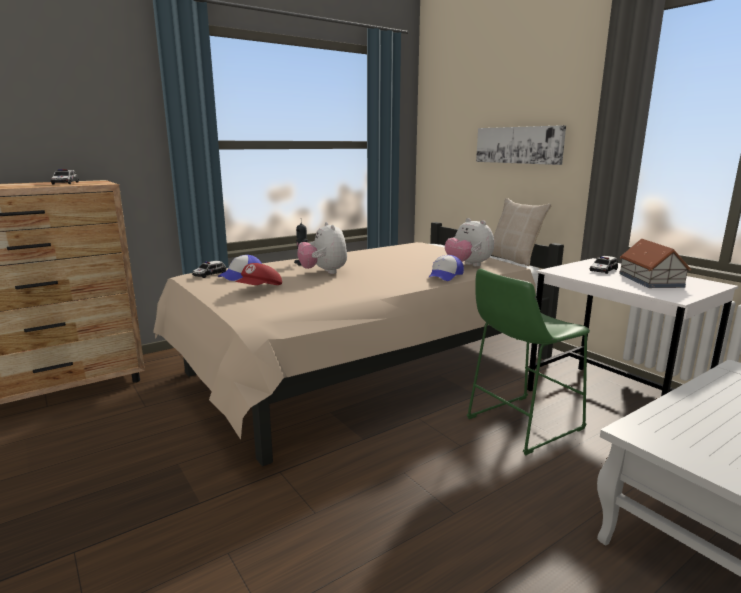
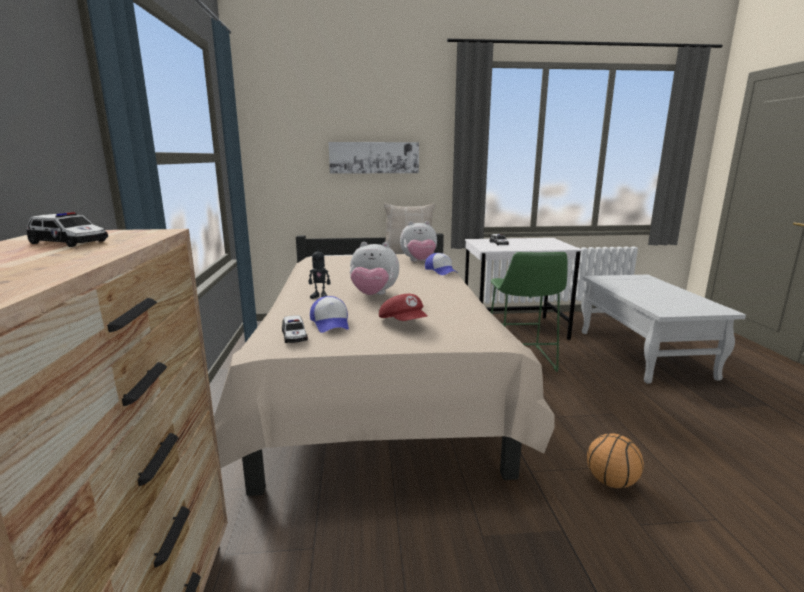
camera: 60 degrees left, 0 degrees up
(291, 526) = (611, 482): none -> basketball
(650, 280) = (530, 243): toy house -> none

